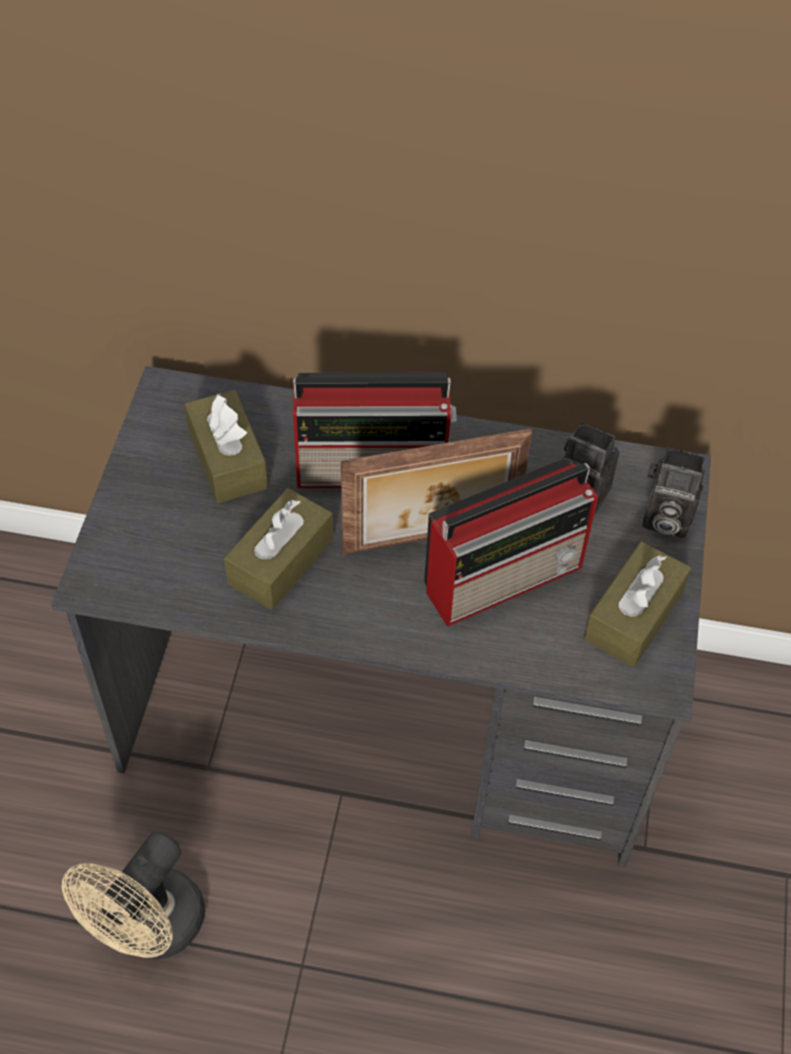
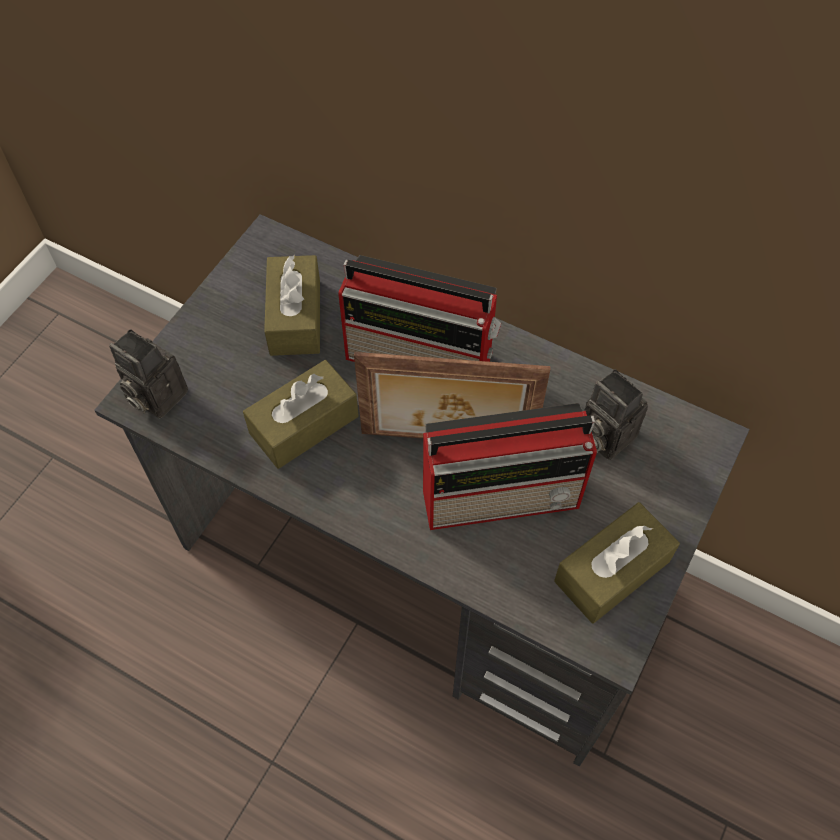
camera: 20 degrees right, 5 degrees up
(150, 930) = (162, 690): beige fan -> none
(663, 519) = (678, 481): camera -> camera (154, 396)

